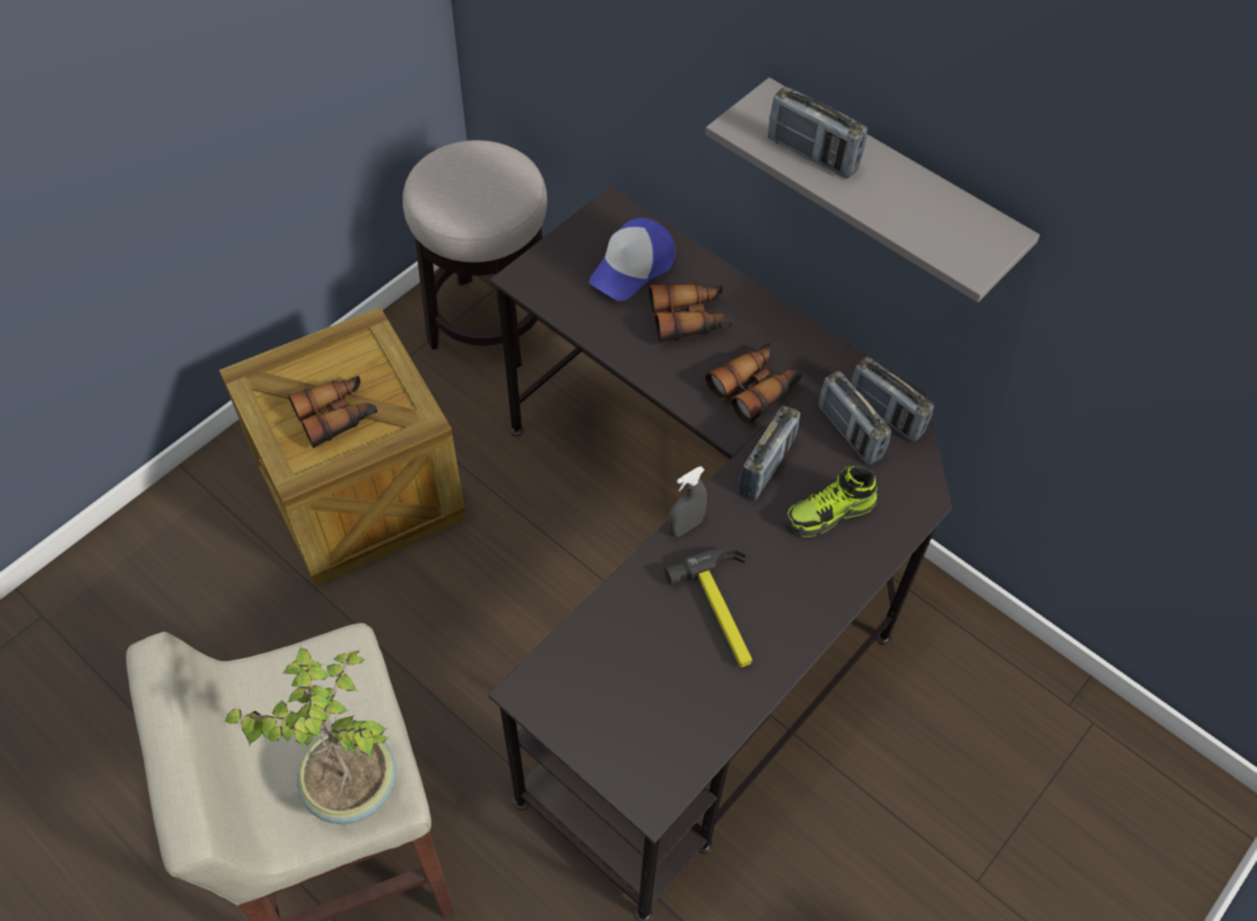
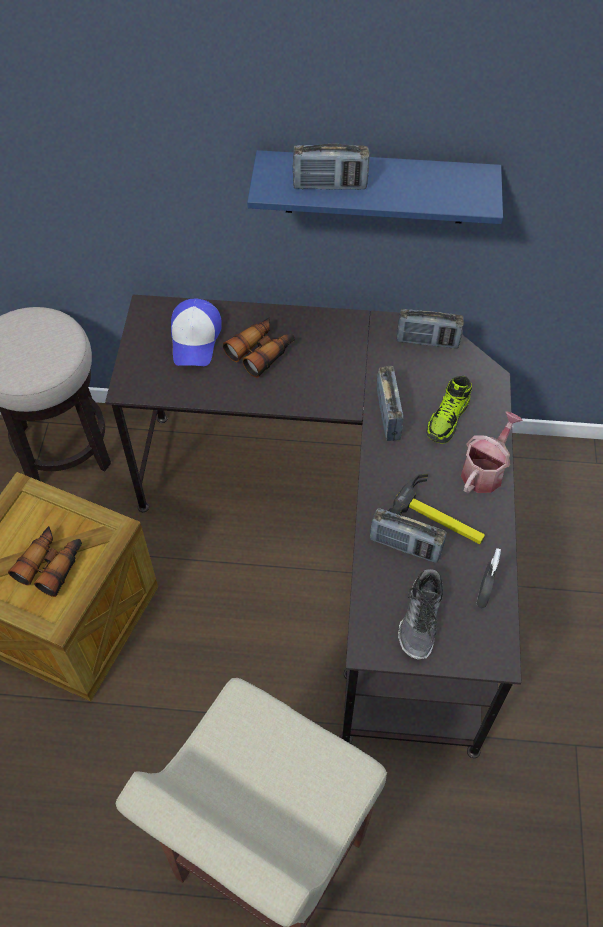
camera: 35 degrees left, 0 degrees up
(351, 783) = (321, 784): potted plant -> none
(607, 702) = (421, 620): none -> shoe
(685, 526) = (372, 481): grey spray bottle -> grey spray bottle (483, 595)
(755, 388) = (339, 371): binoculars -> none
(822, 594) = (485, 470): none -> watering can
(849, 433) = (417, 364): radio -> radio (405, 546)
(889, 189) = (375, 187): grey shelf -> blue shelf

